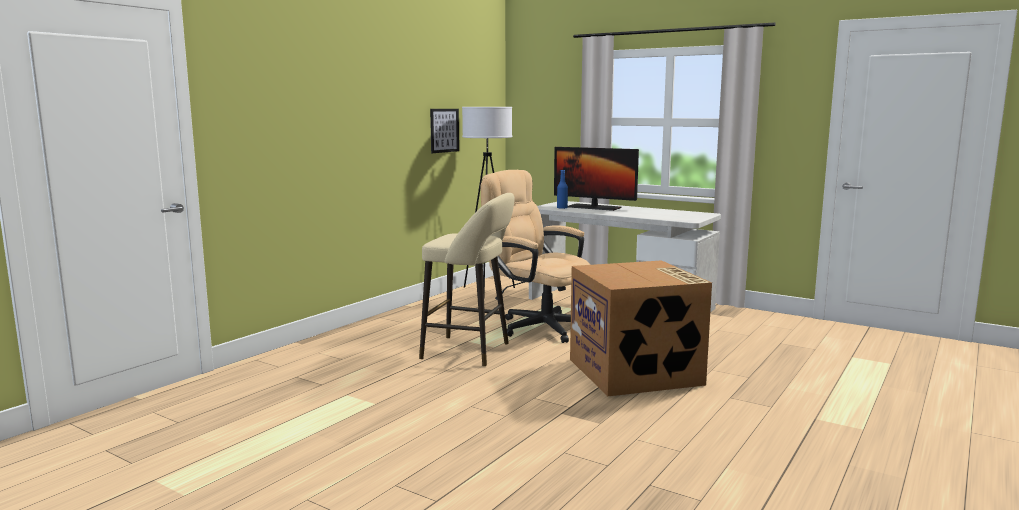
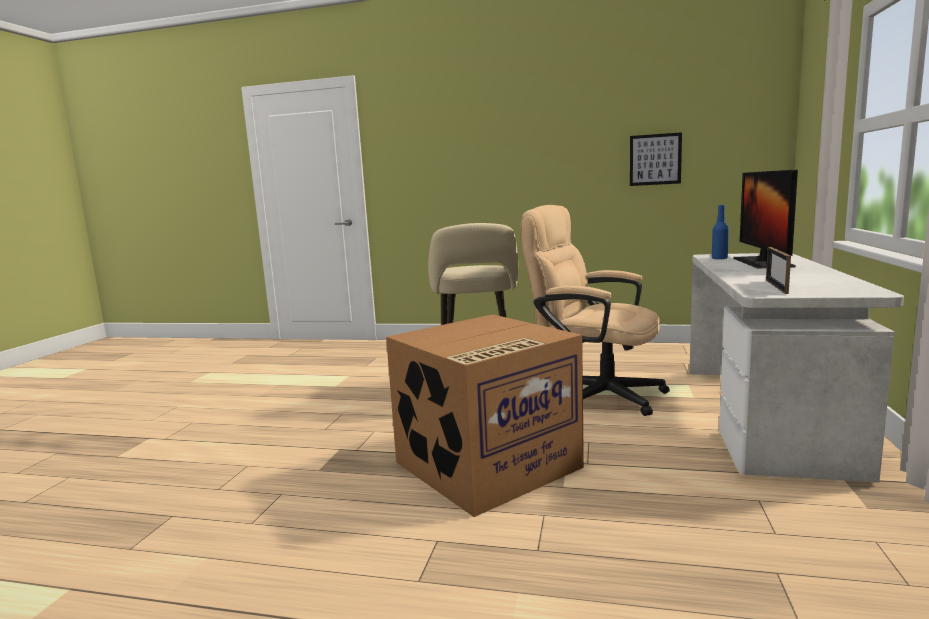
camera: 70 degrees right, 0 degrees up
(488, 291) = (685, 353): white floor lamp -> none
(538, 326) = (594, 394): beige office chair -> beige office chair turned 75 degrees counterclockwise
(676, 217) = (776, 286): none -> picture frame

